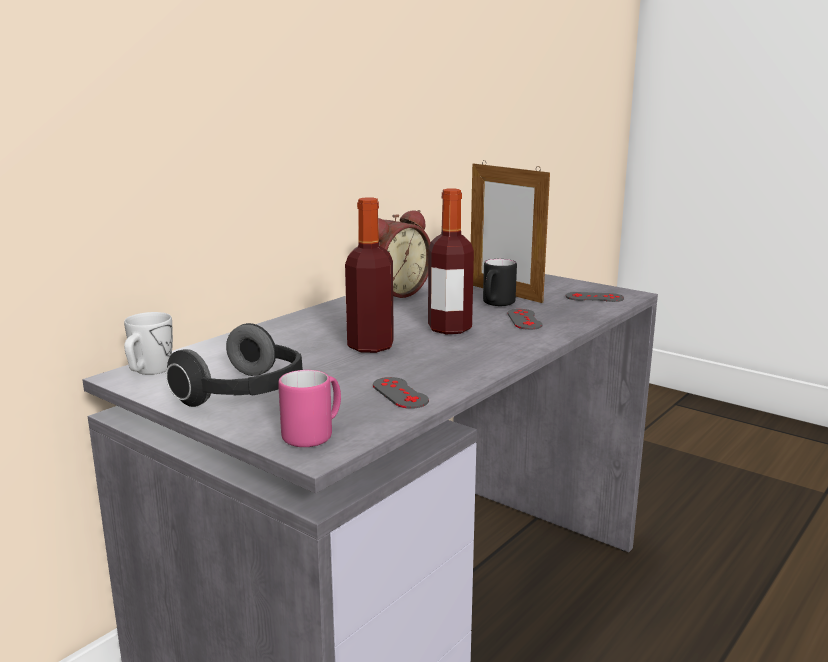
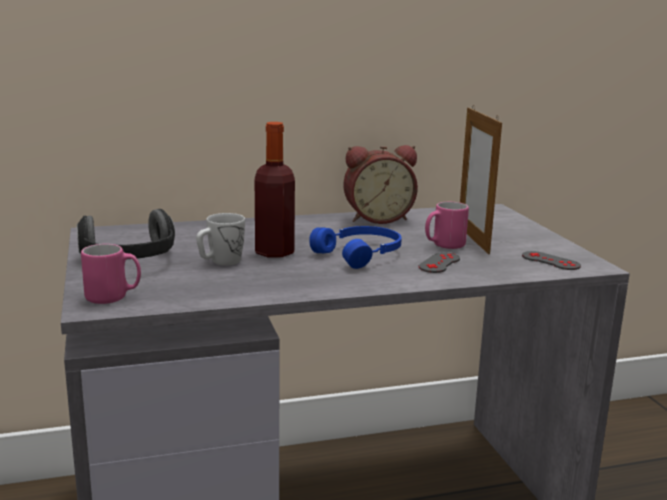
camera: 35 degrees right, 0 degrees up
(149, 372) = (110, 232): white mug -> white mug (220, 262)
(400, 393) = (222, 288): grey game controller -> none
(449, 328) = (361, 254): bottle -> blue headphones
(496, 304) = (444, 246): black mug -> pink mug

